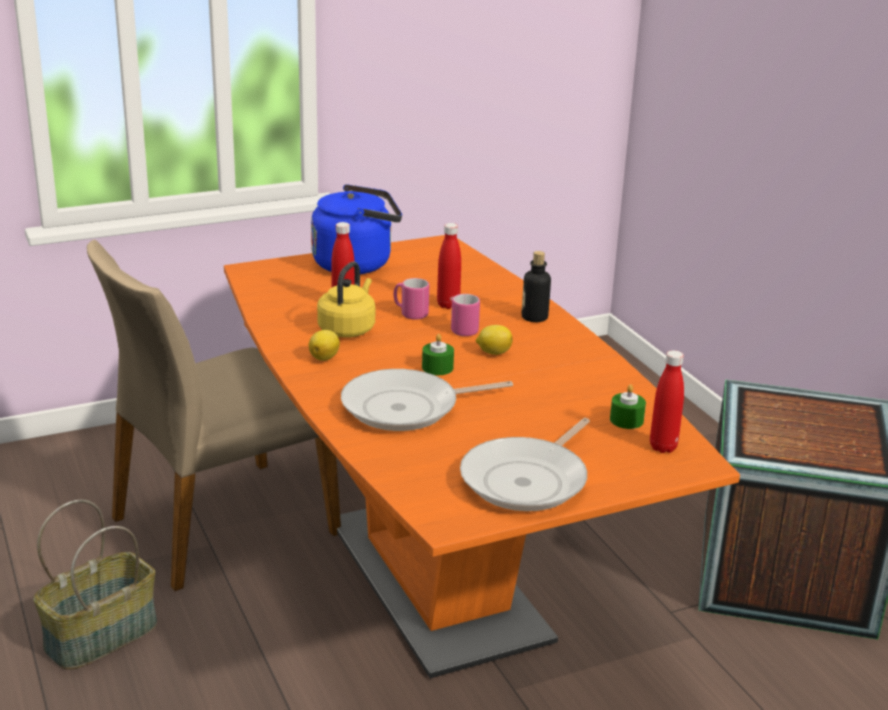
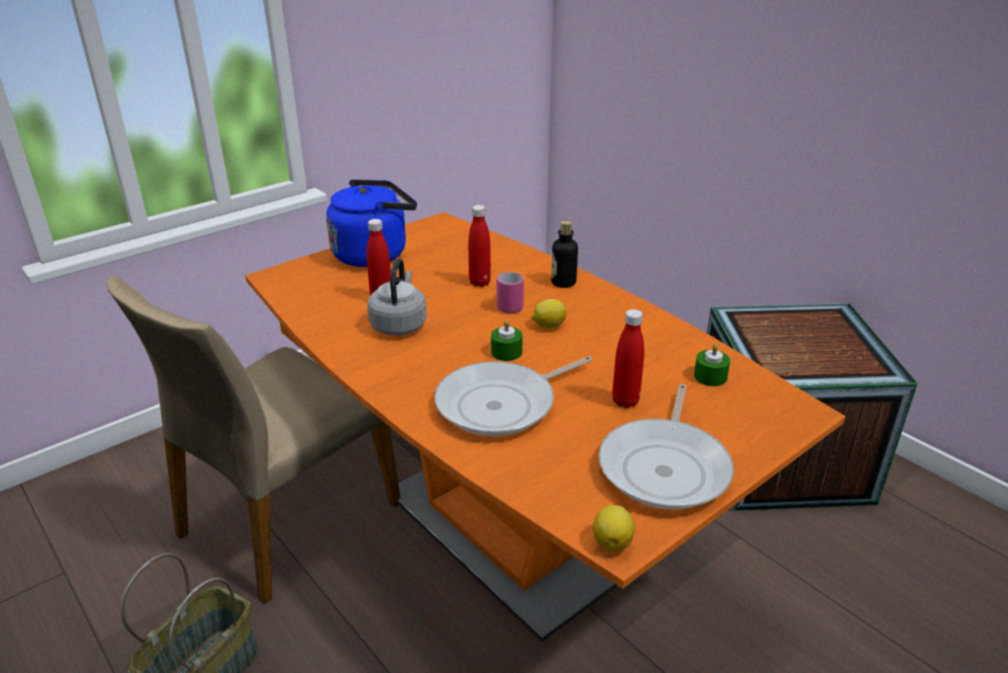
camera: 15 degrees left, 5 degrees up
(325, 358) = (392, 361): lemon -> lemon (612, 541)
(348, 329) = (399, 324): yellow kettle -> grey kettle
(410, 314) = (450, 298): pink mug -> none
(663, 447) = (761, 400): red bottle -> red bottle (625, 401)

